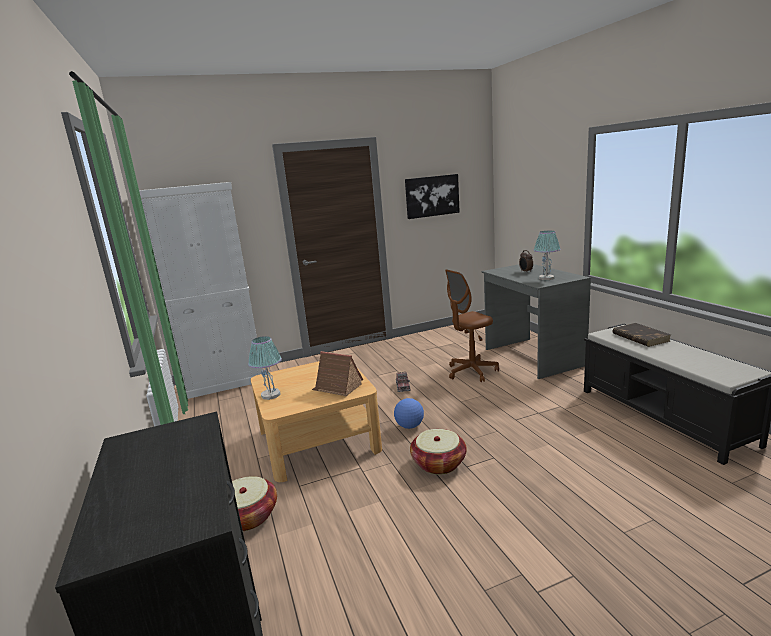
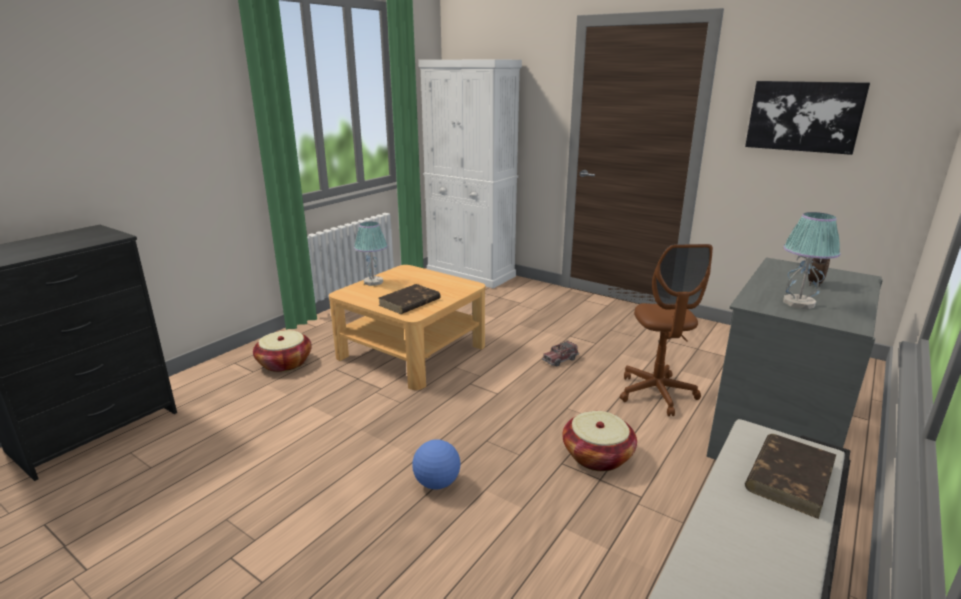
camera: 55 degrees right, 5 degrees up
(337, 387) = (409, 302): toy house -> brown book
(409, 426) = (477, 391): football -> football (436, 483)
(439, 463) = (417, 432): basket -> basket (597, 456)
(471, 372) = (656, 394): brown office chair -> brown office chair turned 120 degrees counterclockwise

